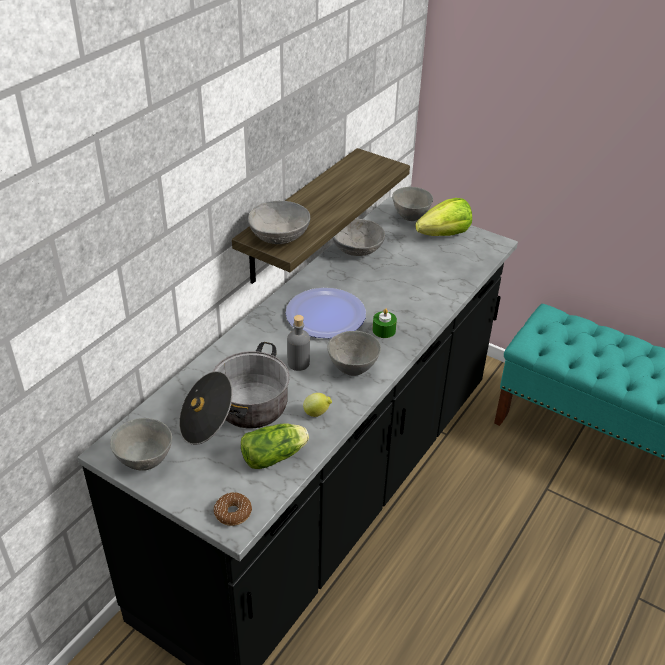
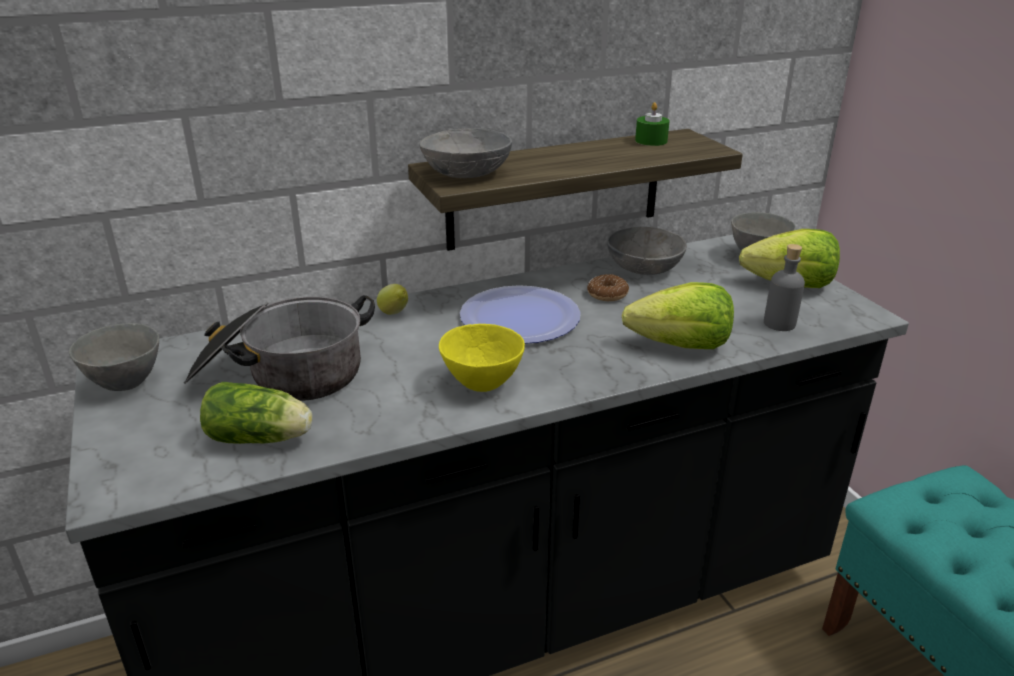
camera: 35 degrees right, 10 degrees down
(233, 513) = (127, 478): donut -> donut (607, 294)
(298, 363) = (421, 353): grey bottle -> grey bottle (779, 323)
(317, 413) = (373, 414): lemon -> lemon (395, 314)
(352, 369) = (481, 384): grey bowl -> yellow bowl
(384, 330) = (577, 357): green candle -> green candle (651, 141)
(427, 301) = (681, 345): none -> lettuce

